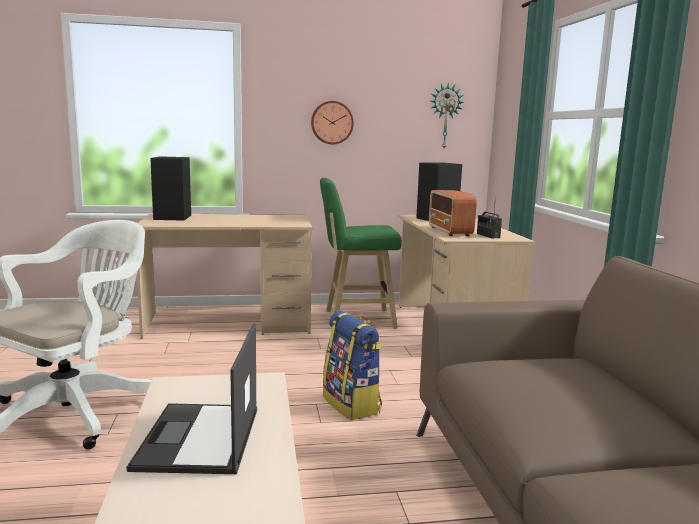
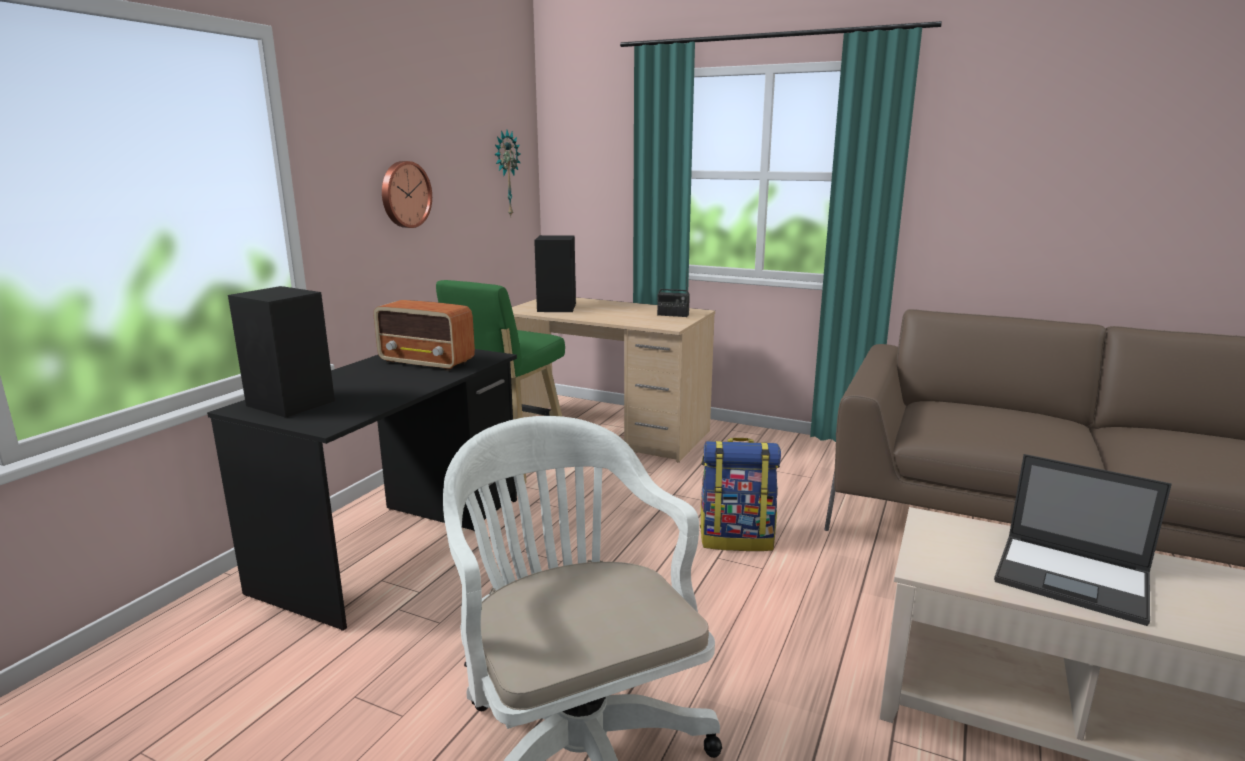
camera: 55 degrees left, 5 degrees up
(229, 324) = (396, 543): beige desk -> black desk
(450, 231) = (634, 319): radio -> radio (427, 362)

